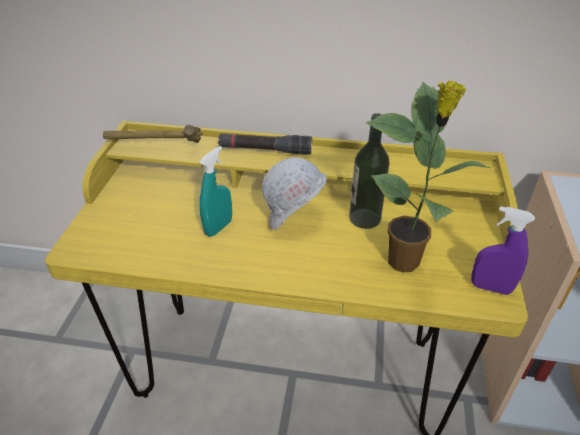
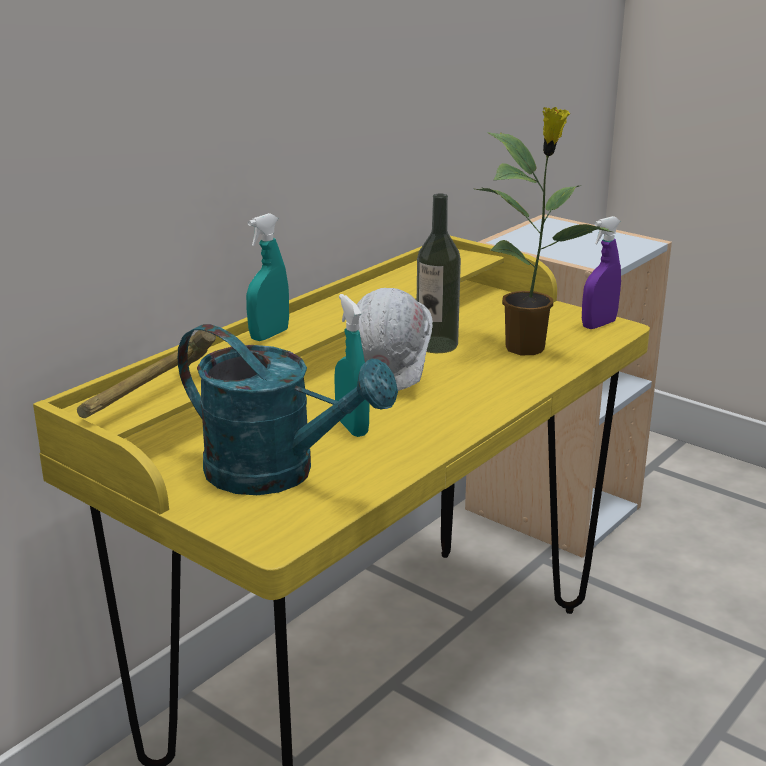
camera: 60 degrees left, 15 degrees down
(145, 222) = (277, 473): none -> turquoise watering can
(265, 150) = (269, 335): black flashlight -> turquoise spray bottle

